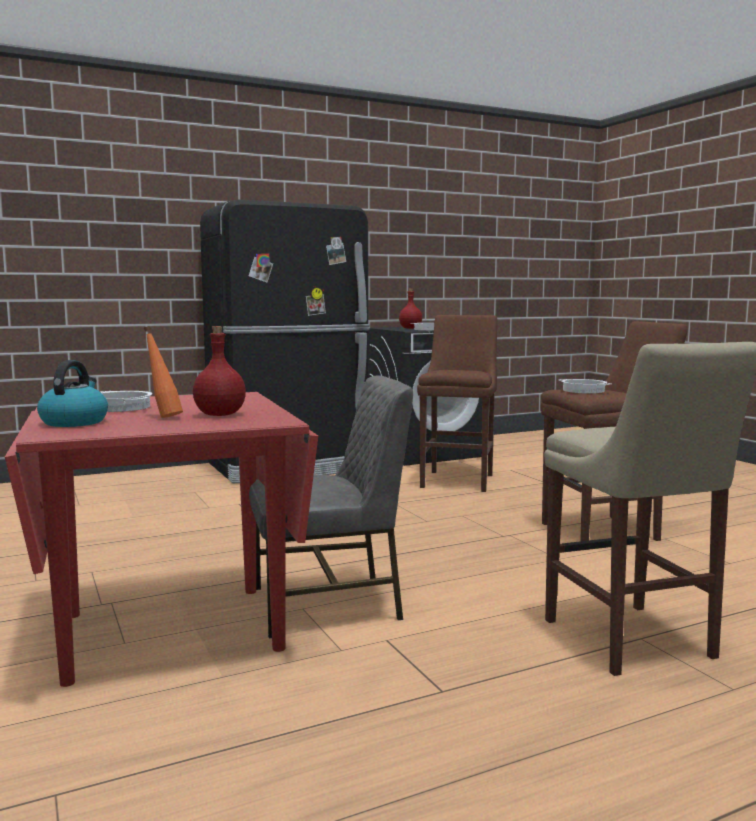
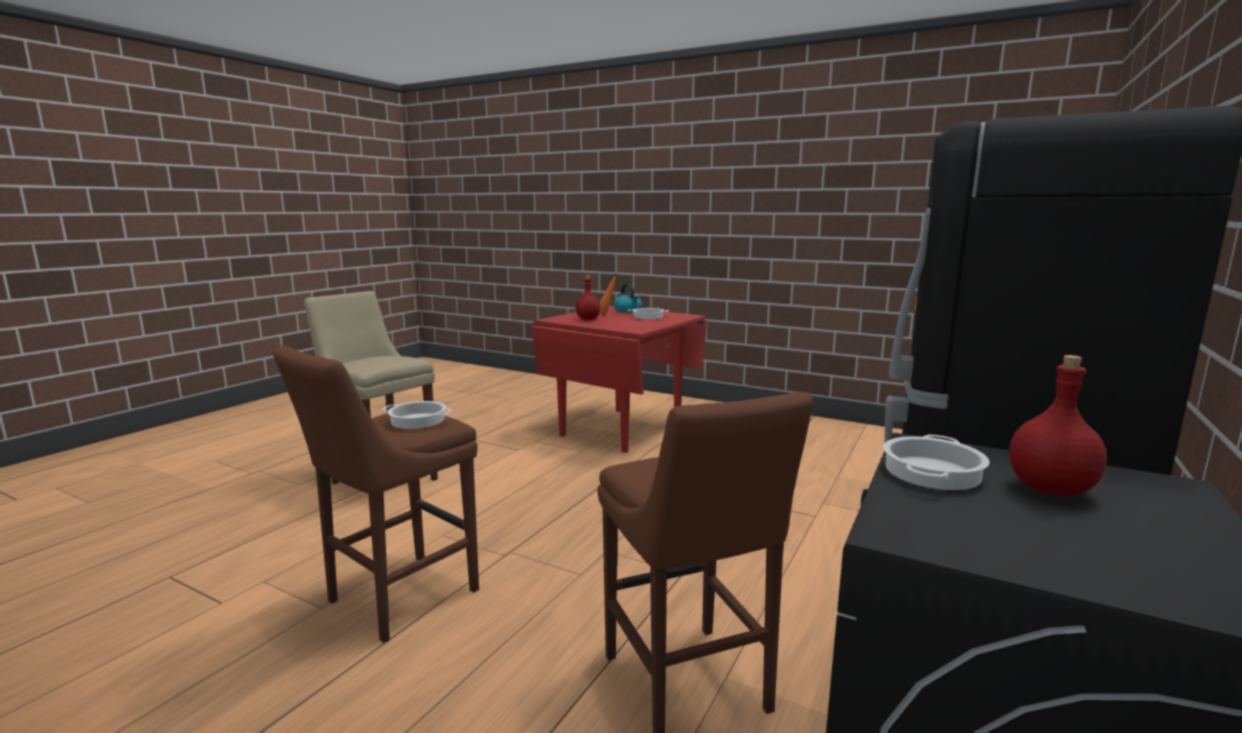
camera: 145 degrees right, 5 degrees up
(329, 604) = (571, 456): grey chair -> none

